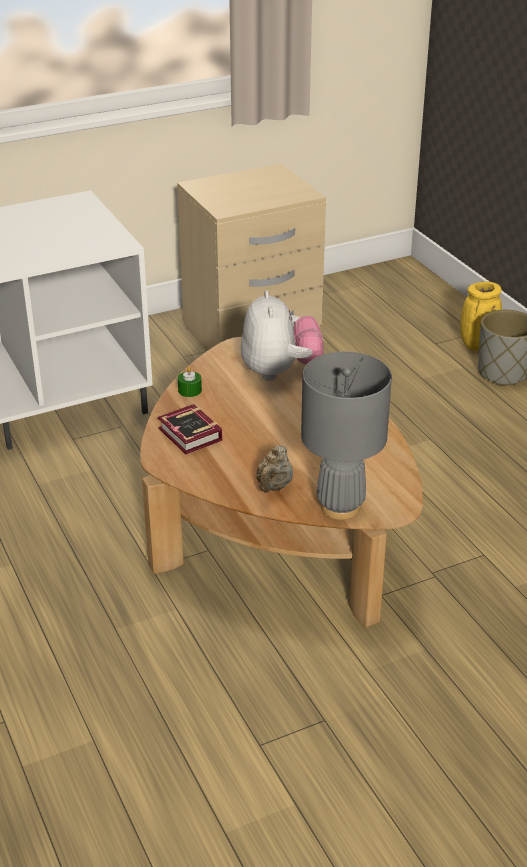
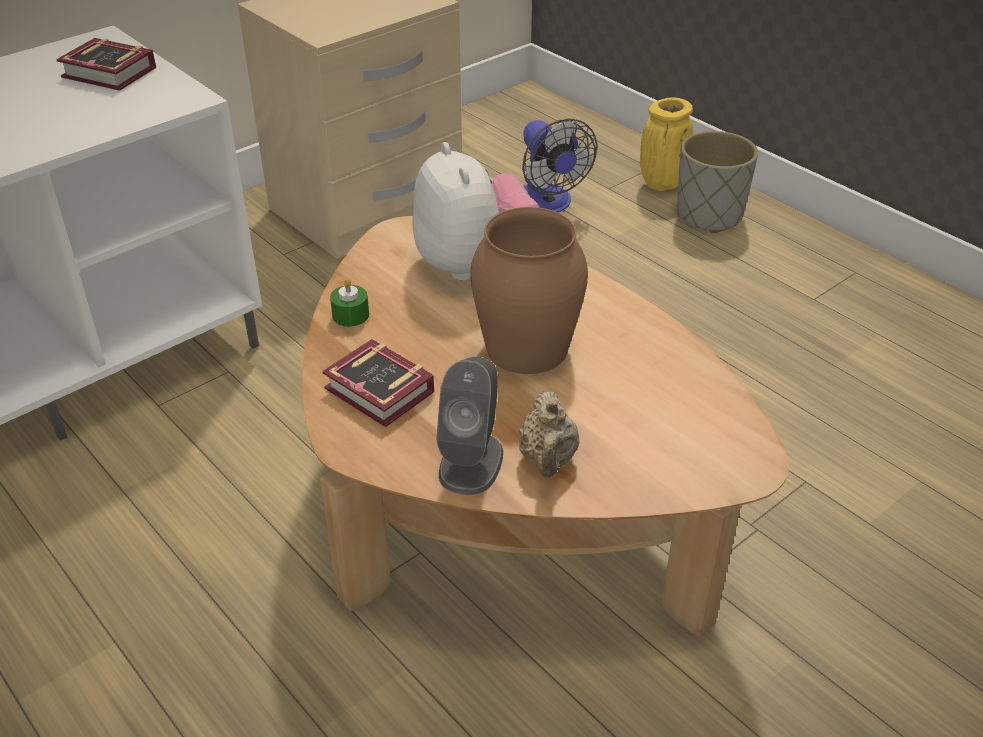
camera: 15 degrees left, 5 degrees up
(79, 222) = (110, 74): none -> book
(228, 480) = (471, 462): none -> grey speaker
(290, 425) = (526, 348): none -> brown vase
(340, 507) = (666, 478): grey table lamp -> none
(384, 349) = (547, 204): none -> fan

